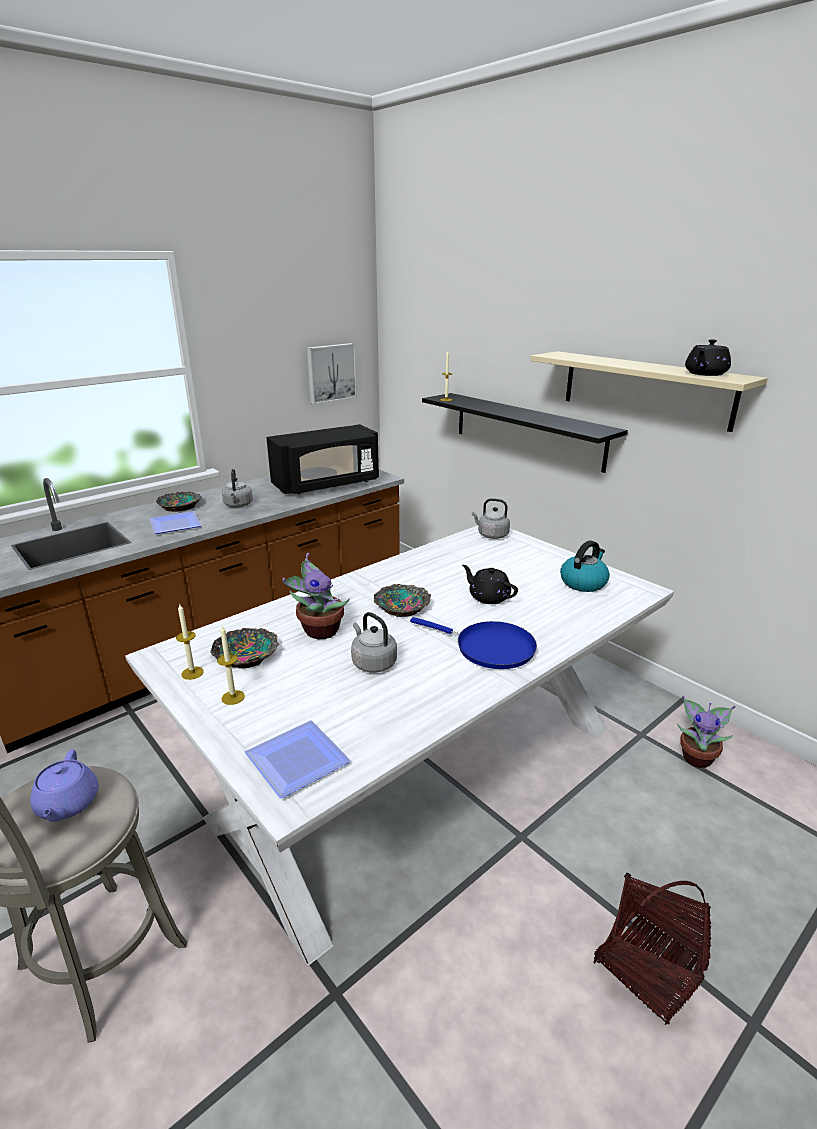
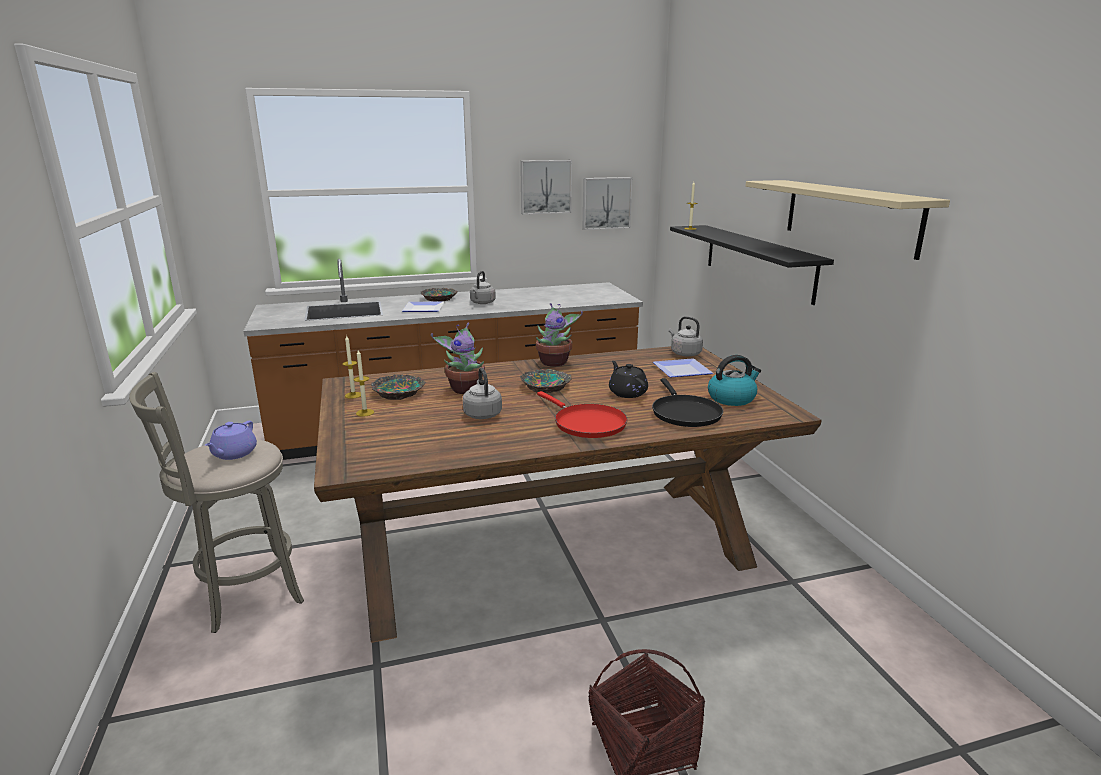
camera: 25 degrees right, 5 degrees down
(269, 360) = (545, 186): none -> picture
(296, 764) = (367, 454): plate -> plate (681, 371)
(327, 484) = (569, 298): black microwave -> none
(421, 771) = (551, 550): white dining table -> brown dining table
(489, 648) = (586, 423): blue frying pan -> red frying pan
(562, 610) = (684, 413): none -> black frying pan
(697, 757) = (840, 616): potted plant -> potted plant (555, 362)
(705, 374) = (883, 195): black teapot -> none

